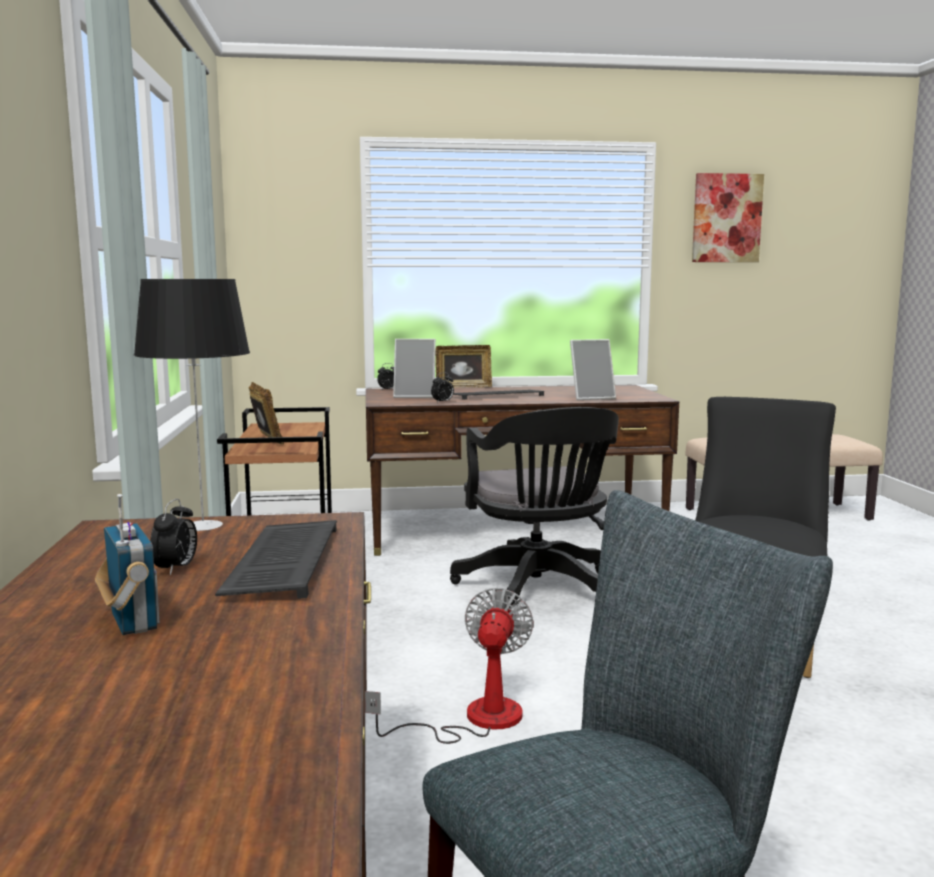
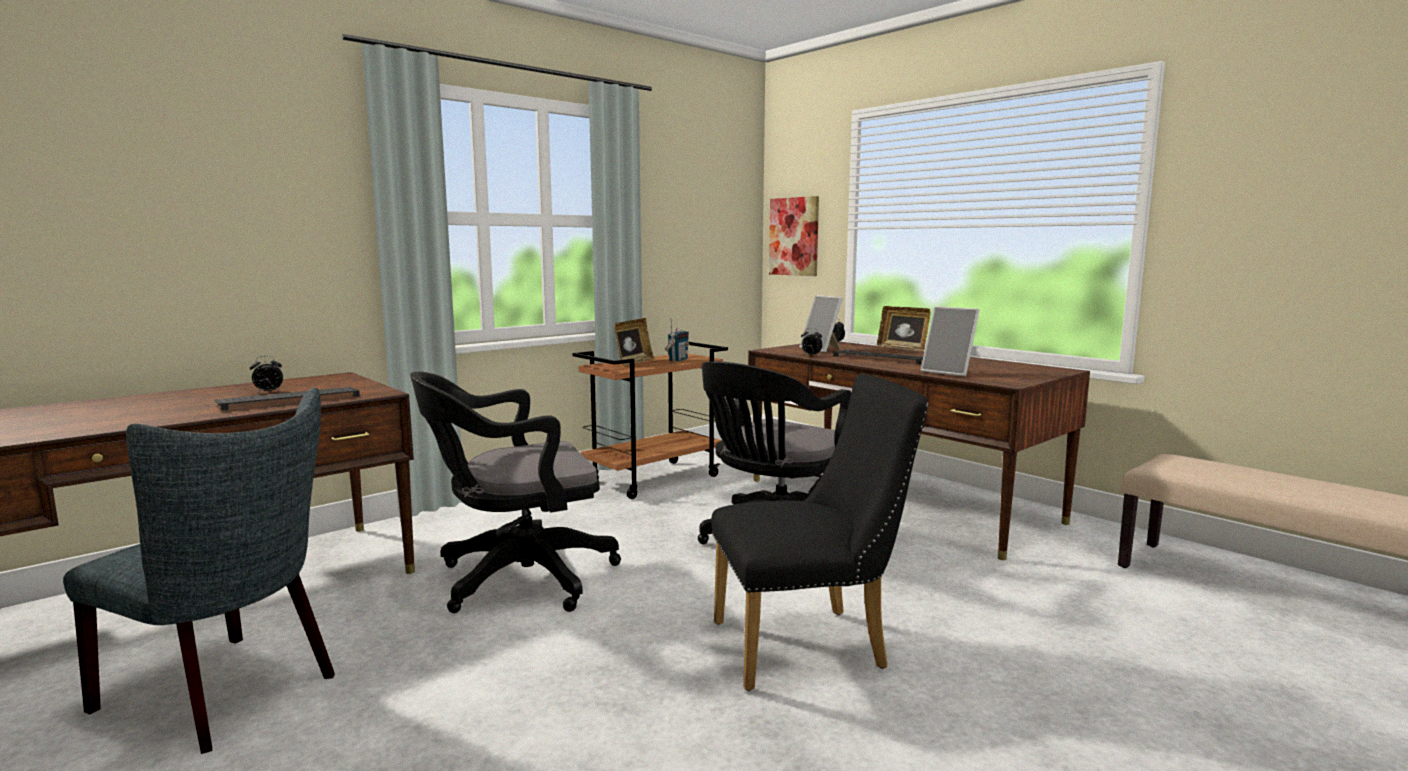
camera: 55 degrees right, 0 degrees up
(132, 622) = (184, 401): radio -> radio (678, 360)
(204, 525) = (353, 383): table lamp -> none
(474, 720) = (517, 579): fan -> black office chair
(726, 218) = (1275, 151): picture -> picture (794, 236)

